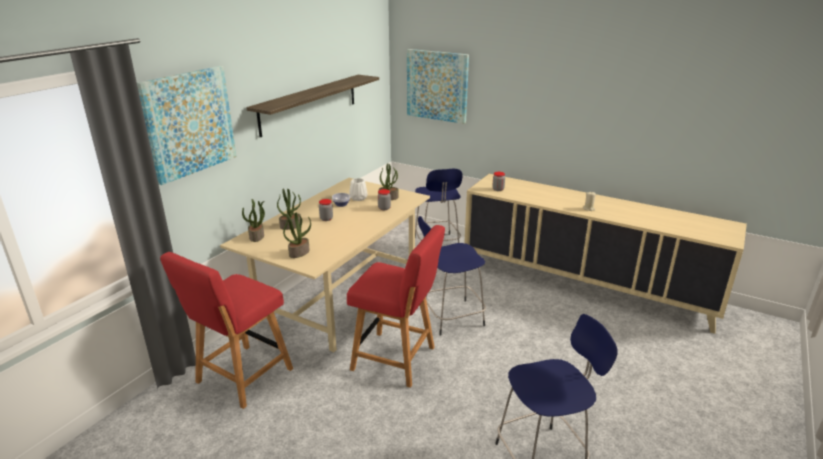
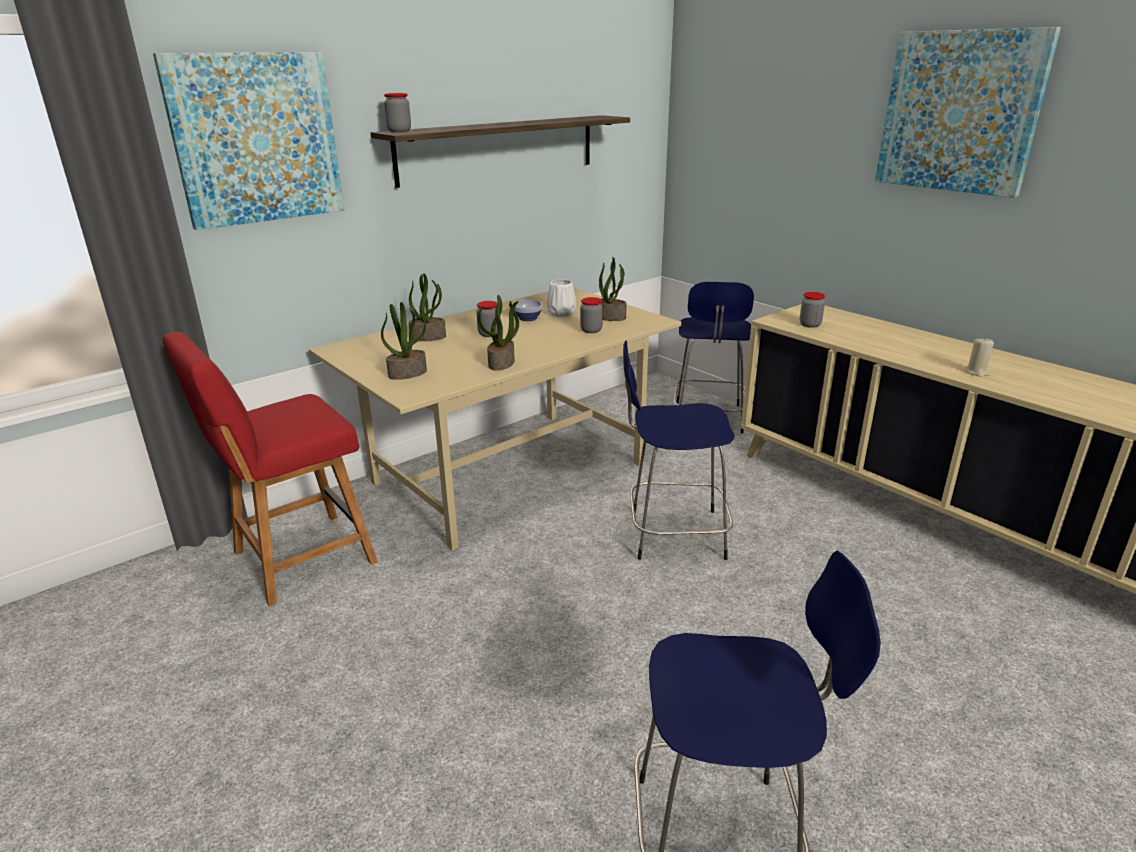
camera: 20 degrees right, 0 degrees up
(257, 236) = (368, 345): potted plant -> potted plant (502, 363)
(265, 105) = (399, 131): none -> jar
(397, 359) = (545, 584): red chair -> none
(437, 85) = (738, 143): picture -> picture (960, 112)

